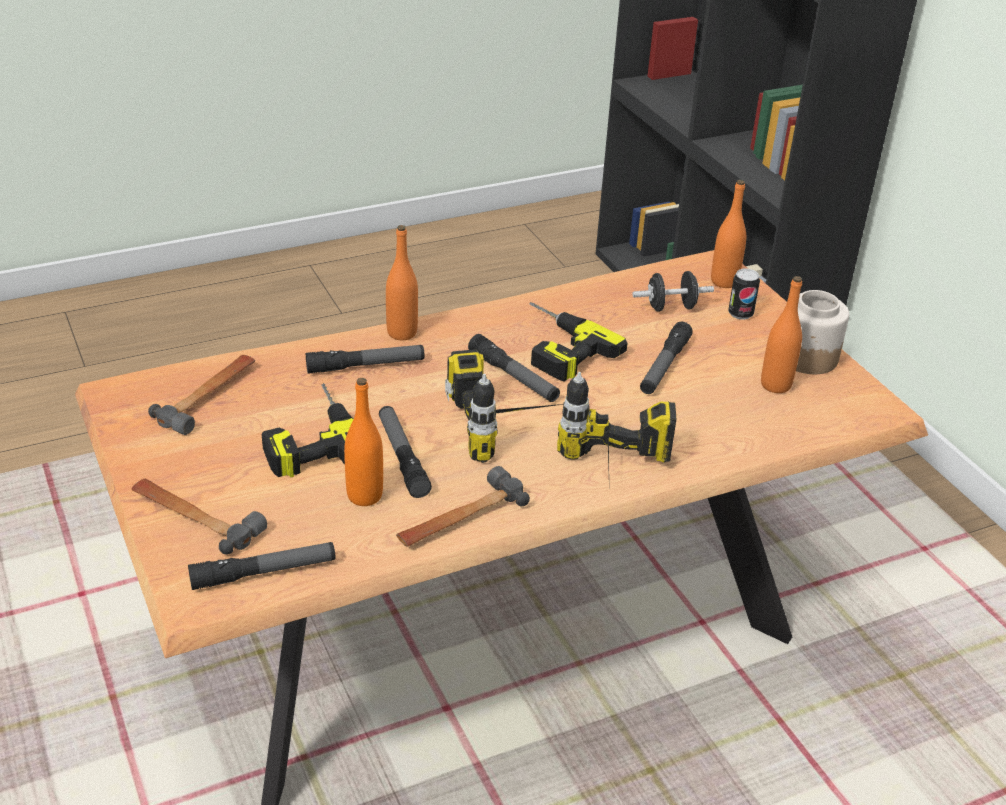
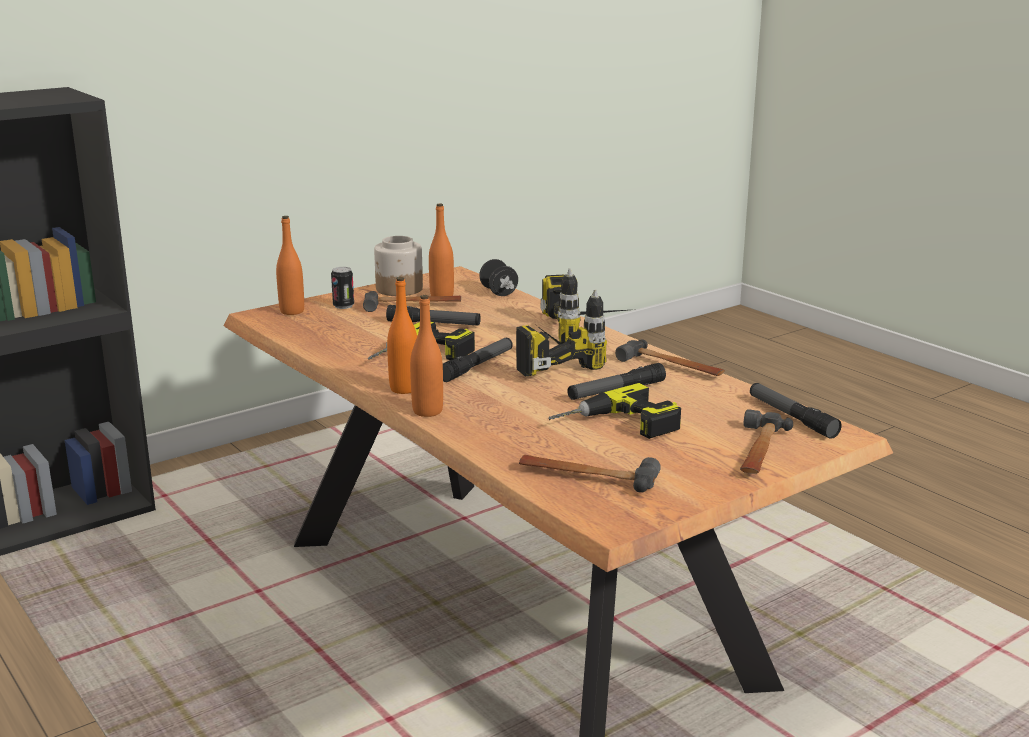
camera: 100 degrees left, 15 degrees down
(364, 496) = (674, 397): orange bottle -> orange bottle (404, 389)
(365, 366) = (492, 419): flashlight -> none
(670, 307) = (341, 325): black dumbbell -> black dumbbell (498, 292)
(735, 359) = (413, 306): none -> hammer

